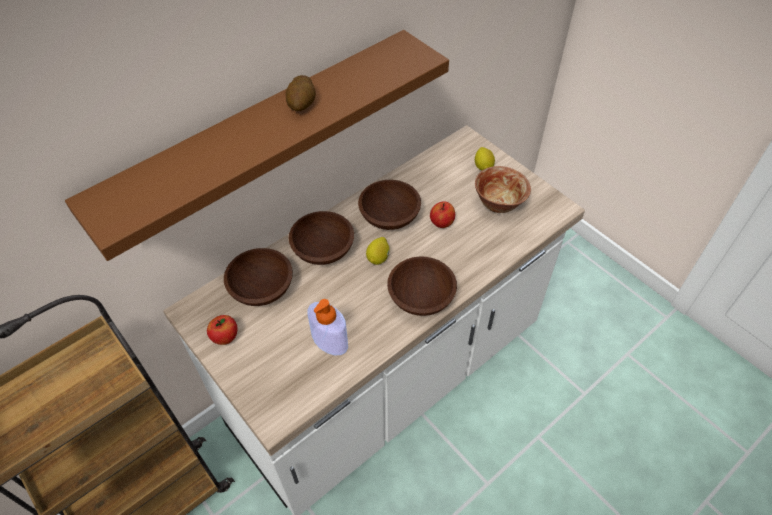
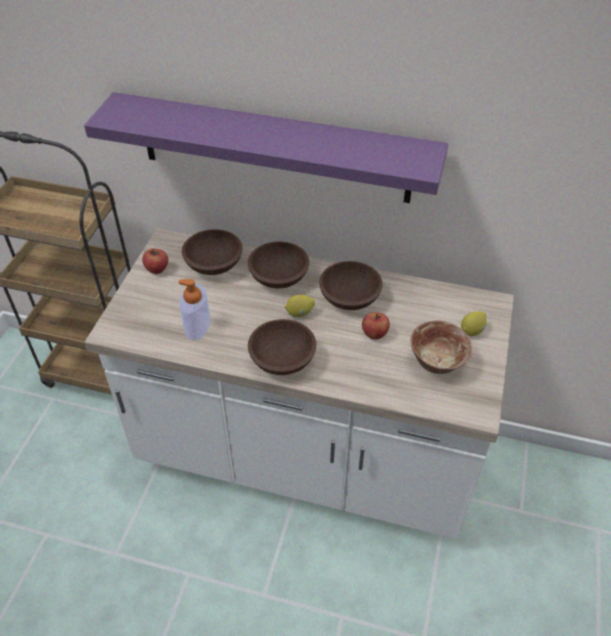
camera: 55 degrees right, 5 degrees down
(261, 137) = (274, 148): brown shelf -> purple shelf
(302, 104) = (295, 135): potato -> none

